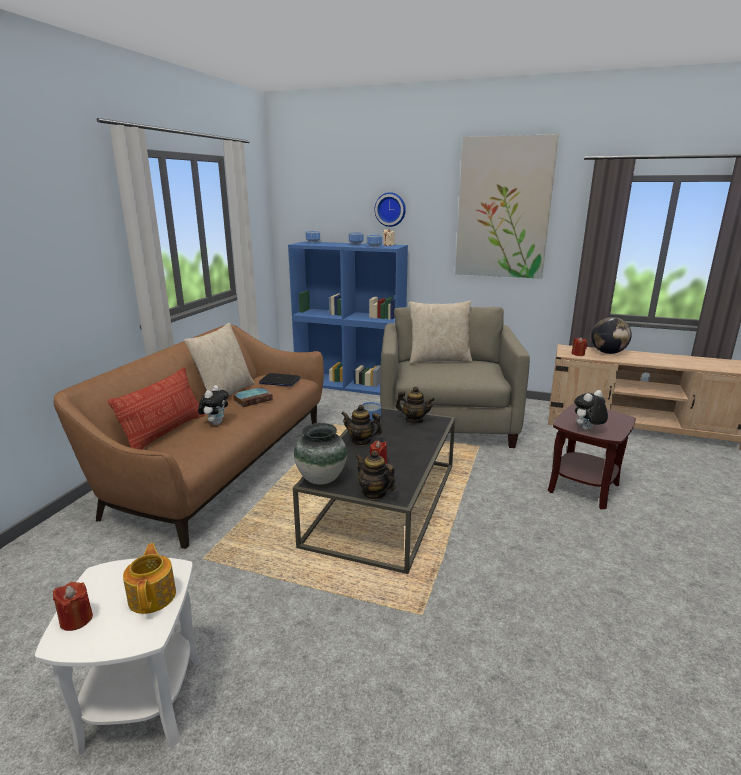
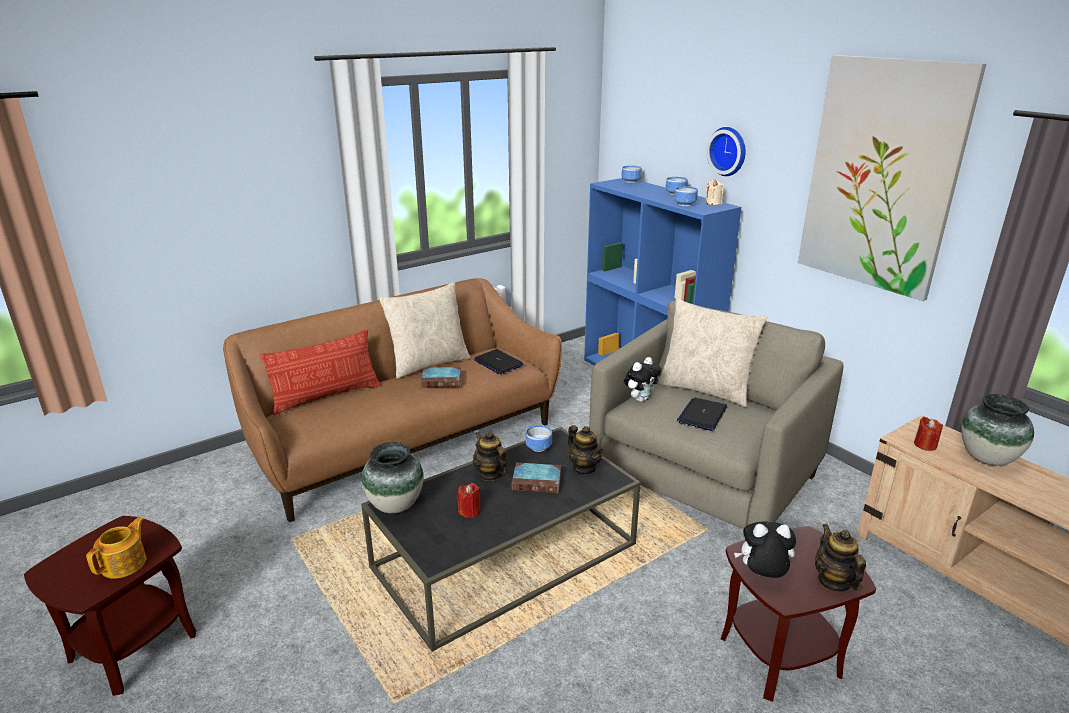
camera: 35 degrees right, 5 degrees up
(76, 619) = (69, 558): red candle -> none
(143, 702) = (134, 647): white side table -> brown side table
(216, 423) = (376, 400): plush toy -> plush toy (640, 399)
(374, 493) = (419, 546): teapot -> teapot (834, 581)
(397, 435) = (538, 481): none -> book
(457, 370) = (702, 415): none -> laptop
(608, 353) = (987, 459): globe -> vase

